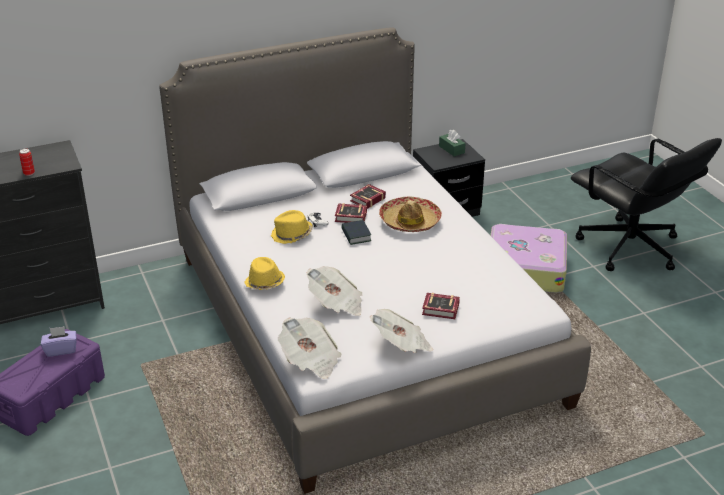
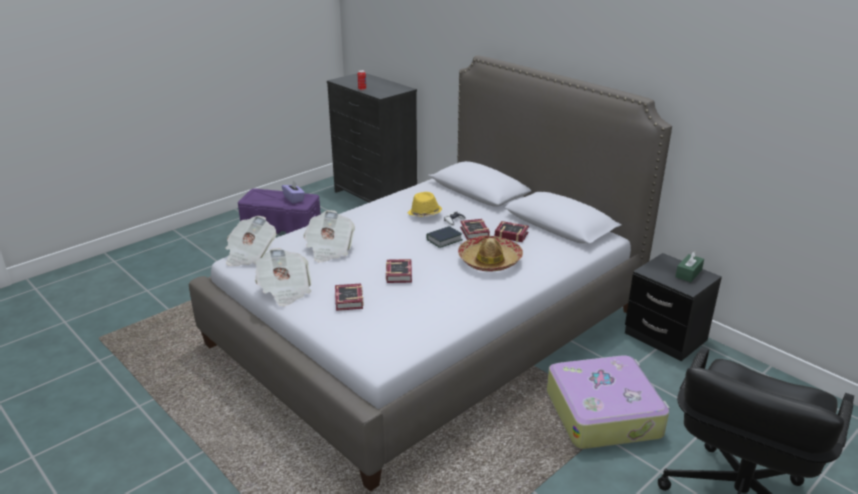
camera: 70 degrees right, 5 degrees down
(264, 283) = (347, 217): yellow hat -> none
(406, 272) = (400, 273): none -> book

